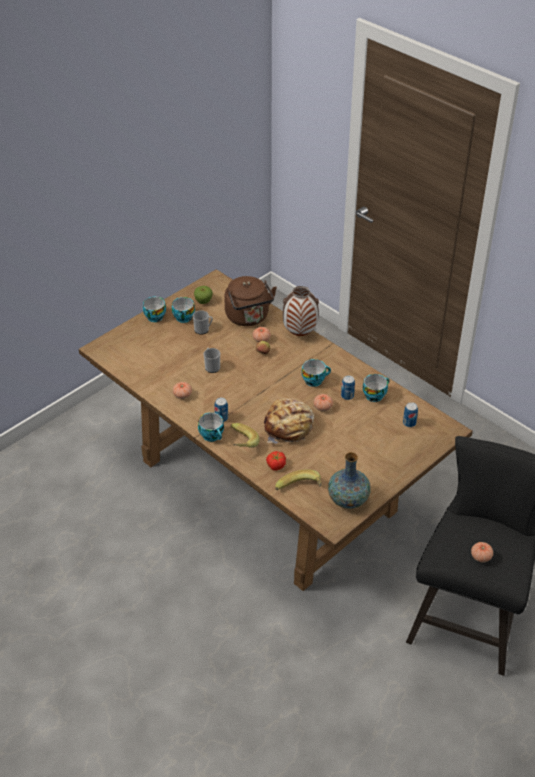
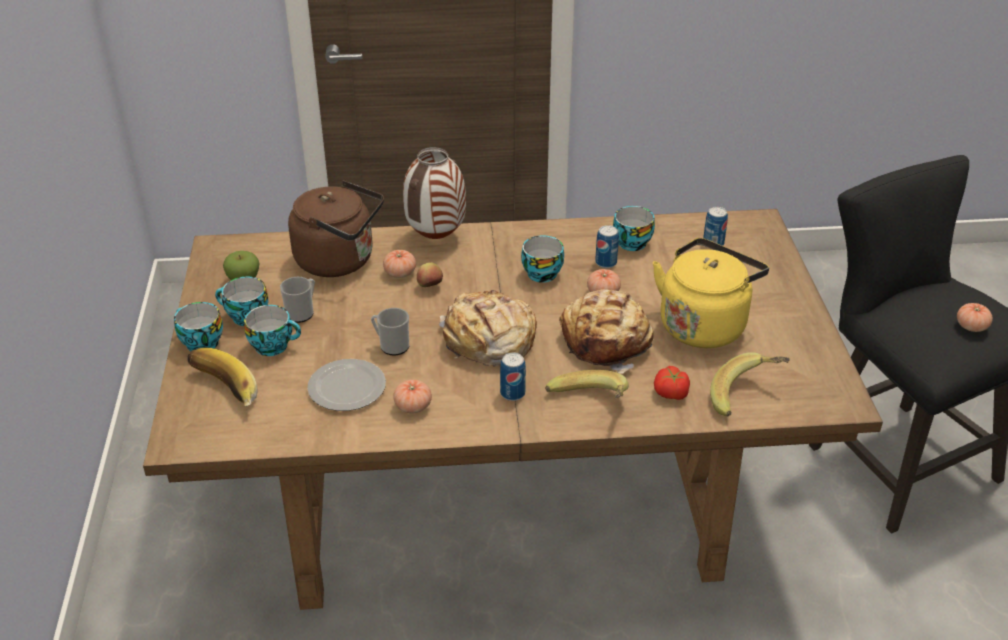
camera: 50 degrees left, 5 degrees down
(135, 340) = (222, 391): none -> banana
(174, 371) = (348, 387): none -> plate
(212, 435) = (539, 422): cup -> cup (274, 345)
(246, 392) = (488, 341): none -> bread
(338, 451) = (704, 324): none -> yellow kettle
(348, 499) = (805, 364): vase -> none

